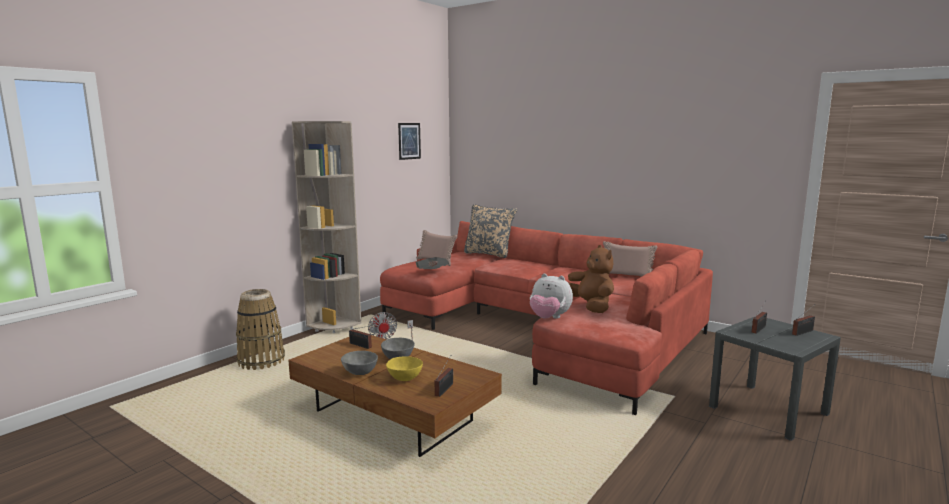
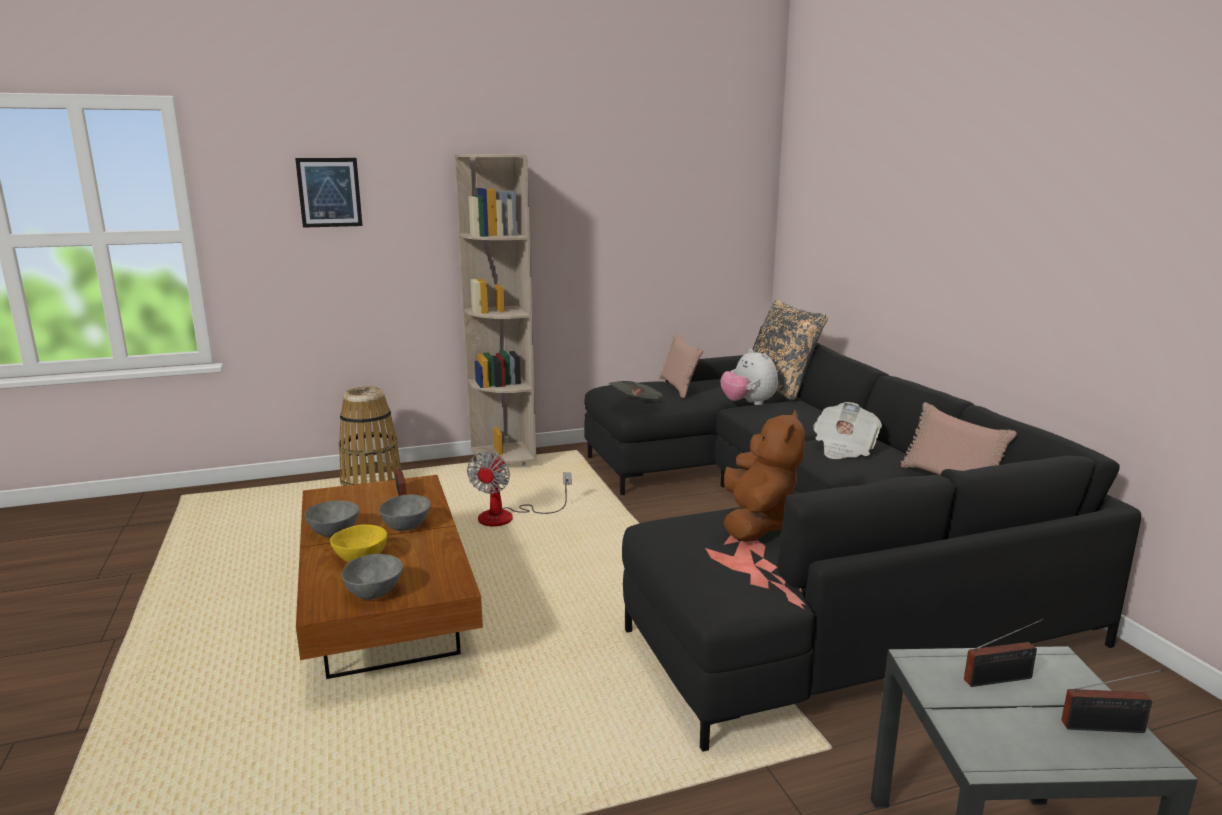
camera: 35 degrees right, 5 degrees up
(409, 141) = (685, 185): picture -> picture (329, 192)
(445, 388) = (375, 592): radio -> grey bowl
(545, 327) = (795, 538): red sofa -> black sofa
(549, 318) = (654, 526): plush toy -> plush toy (748, 404)
(566, 272) = (844, 449): none -> newspaper

